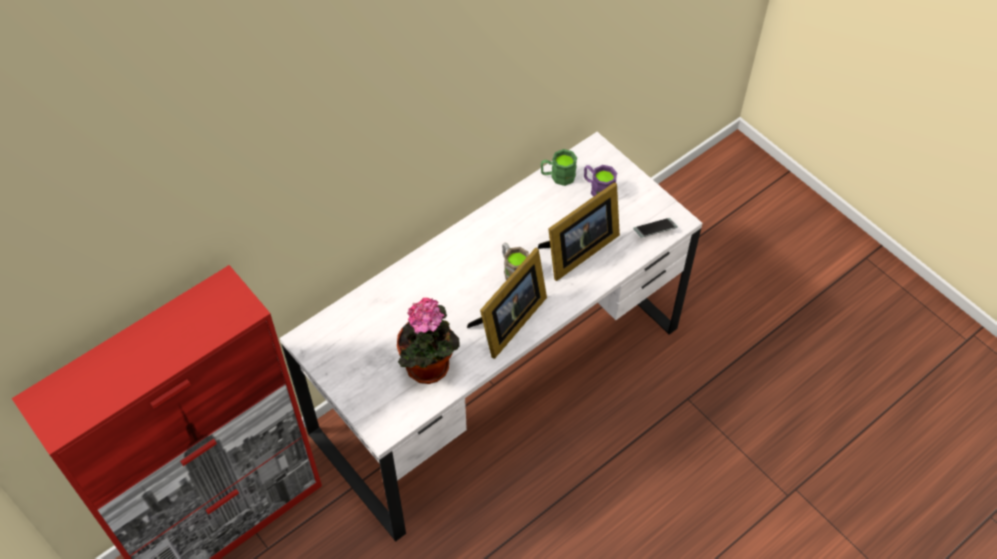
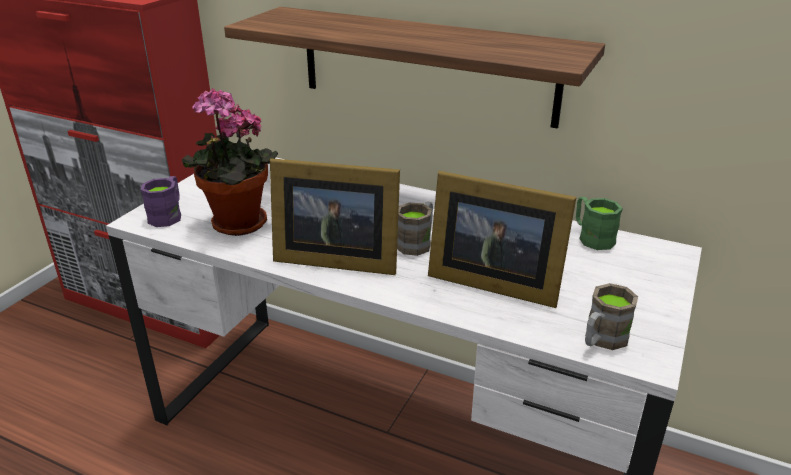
camera: 65 degrees right, 25 degrees down
(425, 167) = (426, 65): none -> shelf
(598, 189) = (611, 271): purple mug -> purple mug (168, 215)
(654, 230) = (601, 340): phone -> brown mug

